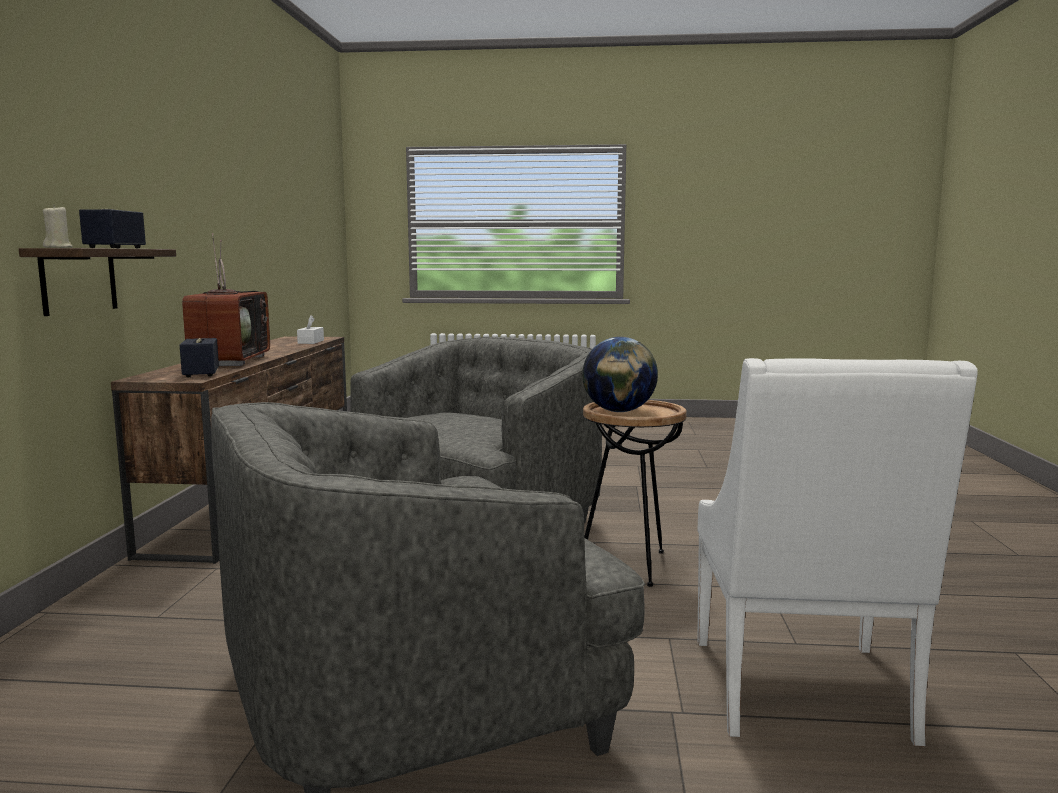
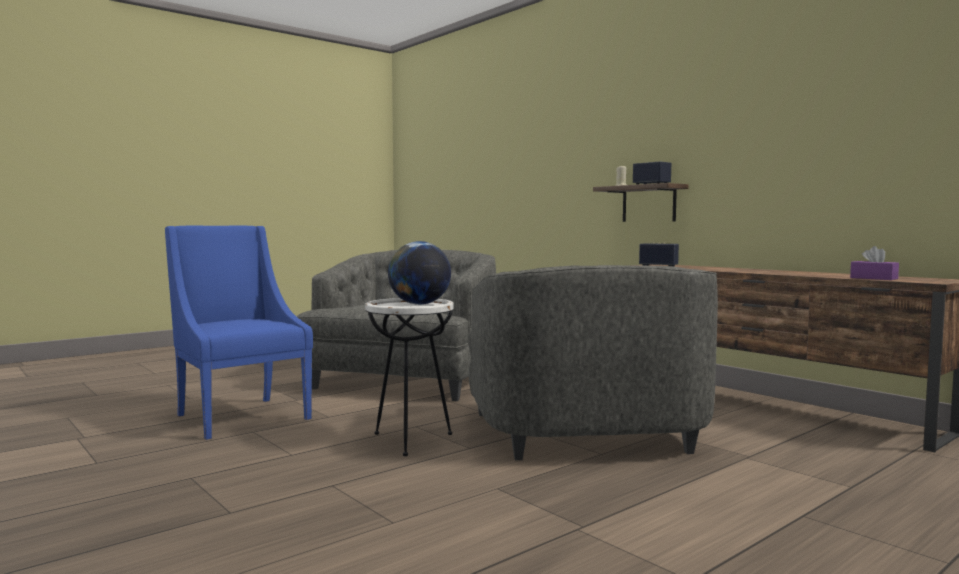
camera: 135 degrees right, 5 degrees down
(228, 361) = (725, 269): television -> none
(311, 342) = (873, 278): white tissue box -> purple tissue box
(630, 565) = (410, 440): brown side table -> white side table
(803, 693) = (240, 416): white armchair -> blue armchair

